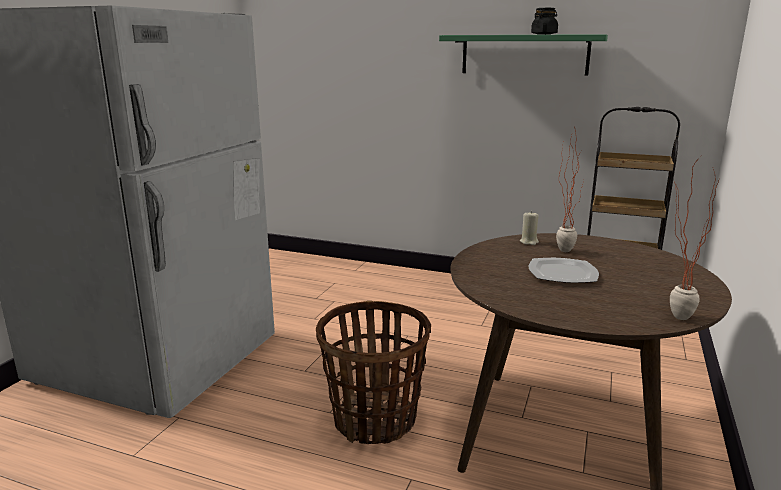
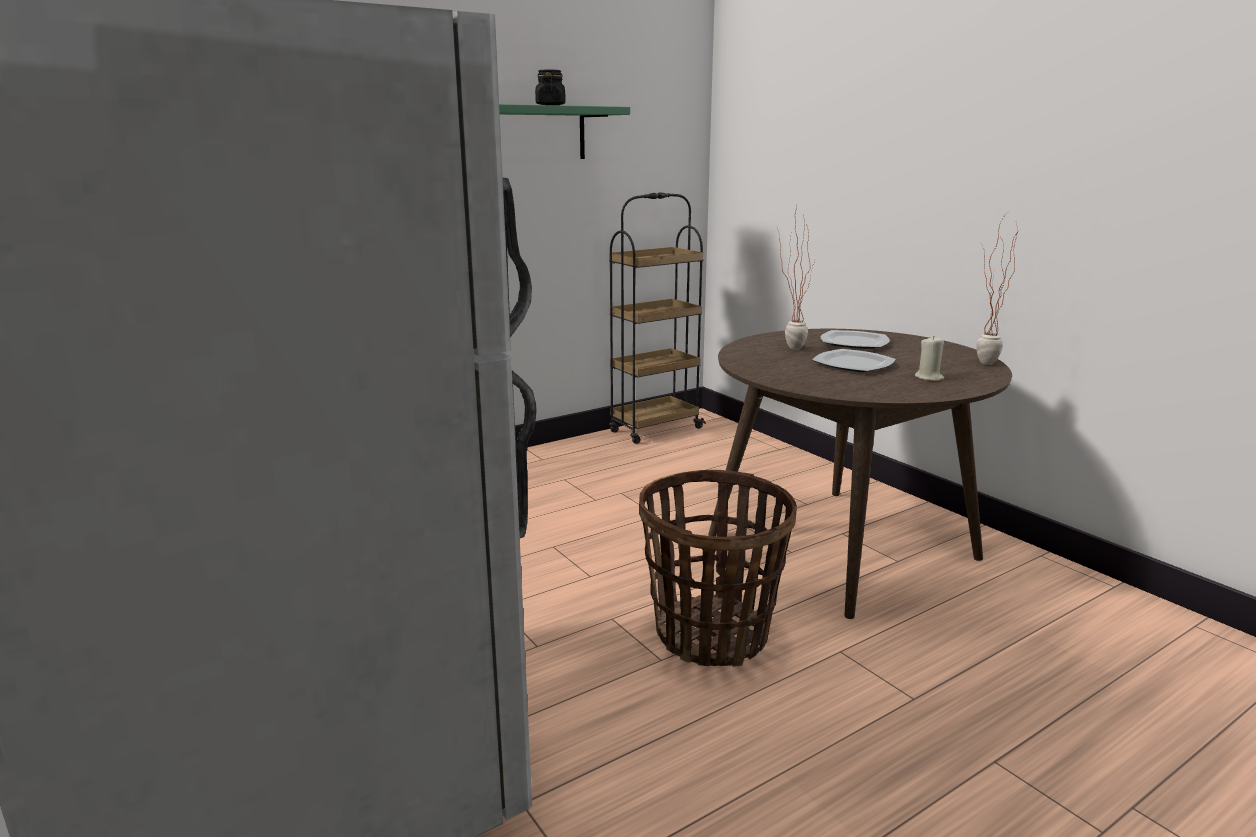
camera: 55 degrees left, 0 degrees up
(529, 242) = (751, 351): beige candle -> beige candle (929, 377)
(631, 263) = (855, 343): none -> plate

